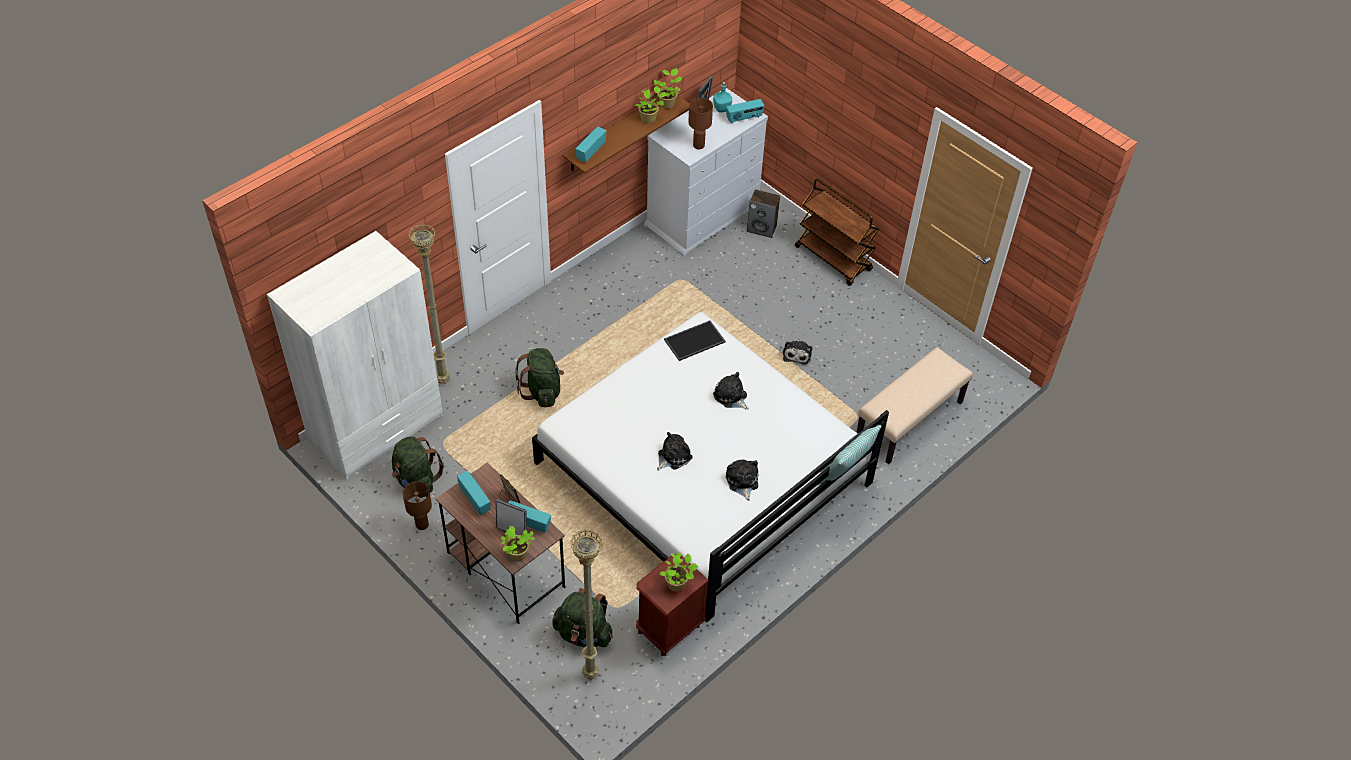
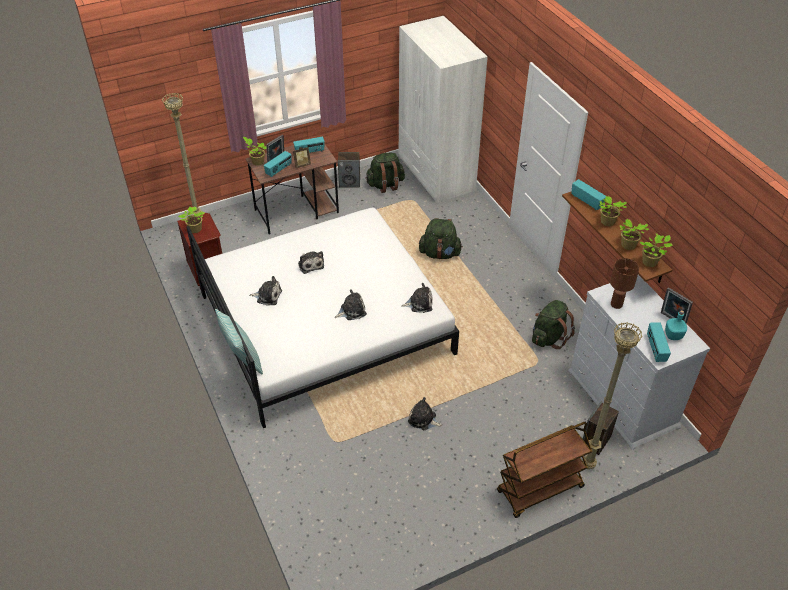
camera: 110 degrees right, 5 degrees down
(421, 524) = (350, 182): brown table lamp -> speaker
(443, 380) = (468, 208): beige floor lamp -> beige floor lamp (589, 466)
(583, 634) = (230, 235): green backpack -> green backpack (549, 337)
(619, 135) = (607, 222): none -> potted plant
(694, 341) = (419, 303): tray -> plush toy
(909, 421) = (313, 480): beige bench -> none

